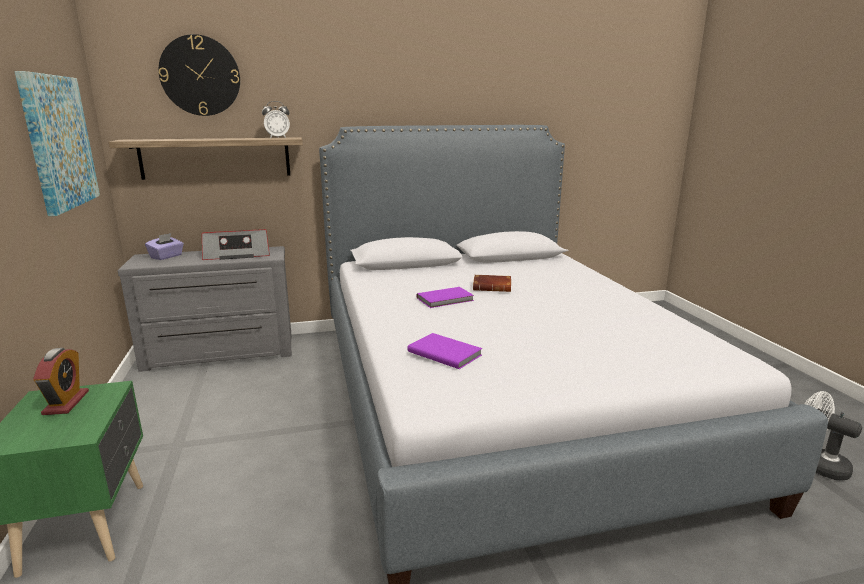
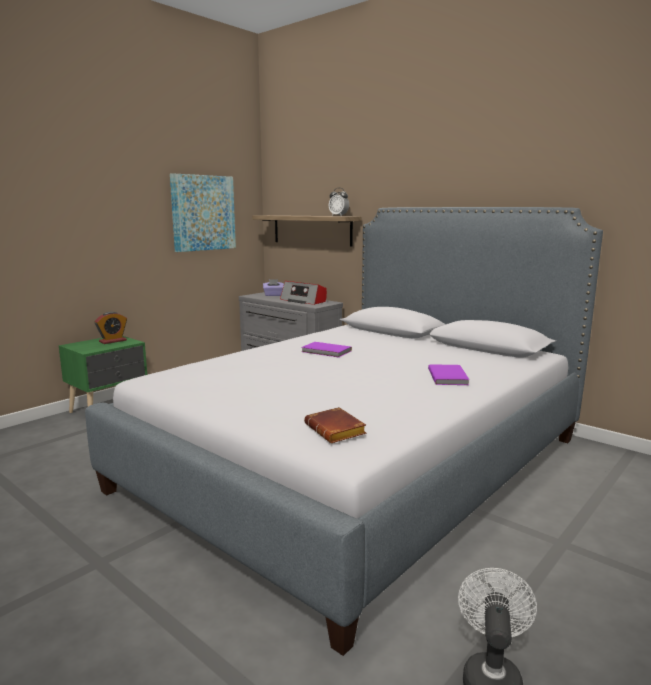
camera: 55 degrees right, 5 degrees down
(200, 76) = (309, 171): wall clock -> none
(445, 352) = (220, 367): purple book -> purple book (449, 377)
(493, 287) = (383, 356): brown book -> brown book (337, 431)

